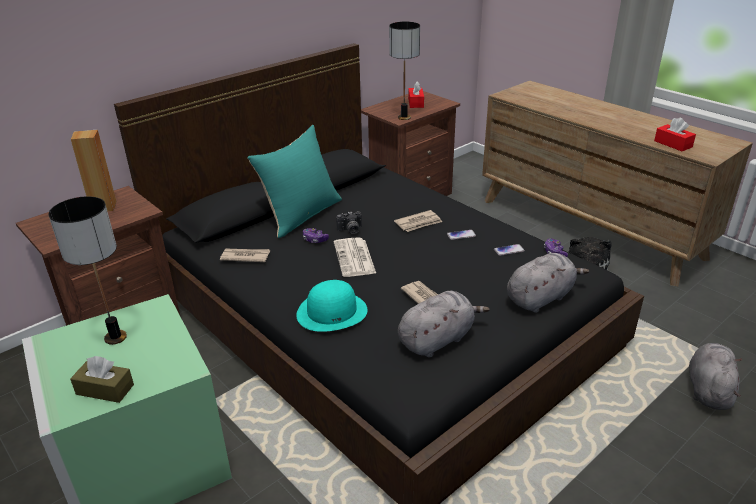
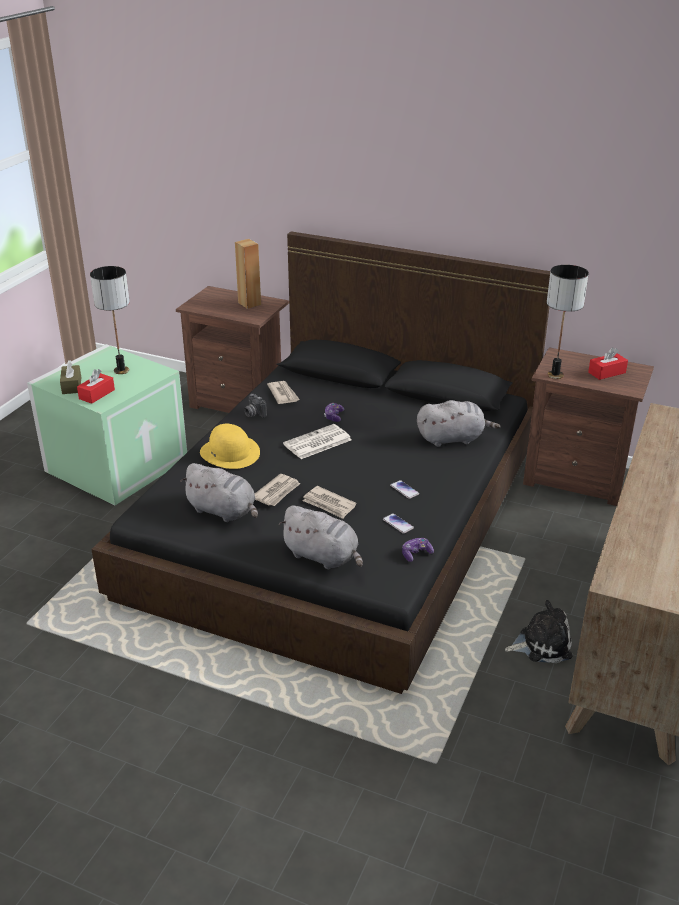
camera: 65 degrees right, 0 degrees up
(301, 215) = (371, 398): turquoise pillow -> none
(332, 312) = (230, 453): turquoise hat -> yellow hat
(350, 230) = (363, 429): camera -> camera (254, 414)
(419, 223) = (408, 461): newspaper -> newspaper (329, 504)
(673, 144) = (630, 552): red tissue box -> red tissue box (97, 394)
(708, 389) = (366, 771): grey plush toy -> grey plush toy (453, 439)

